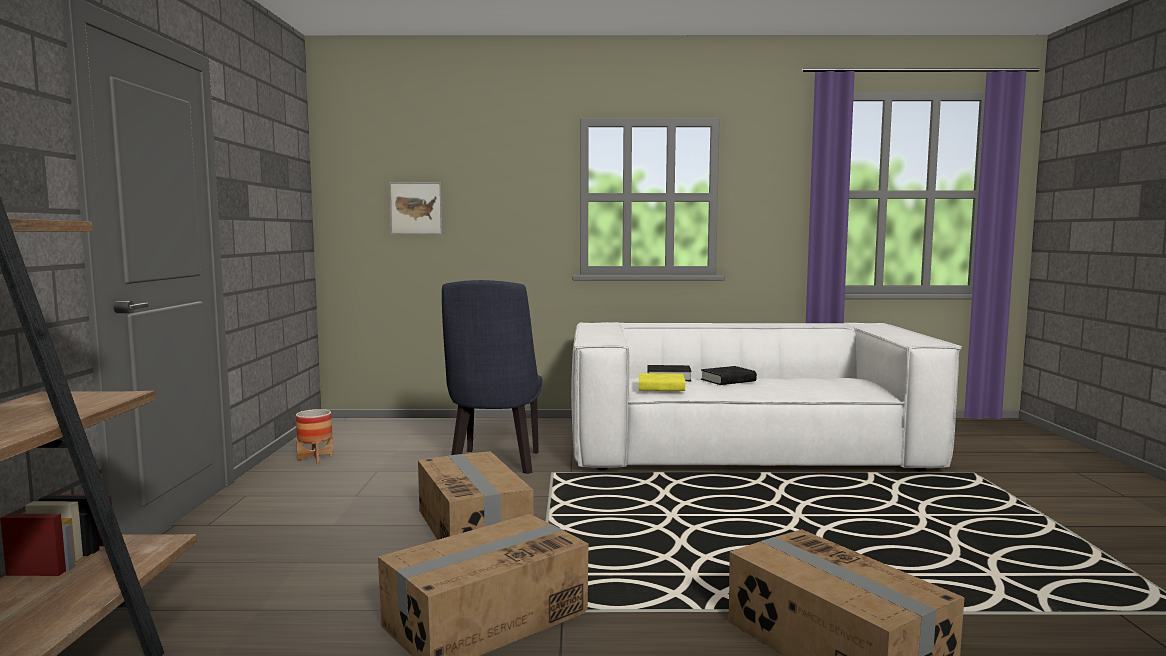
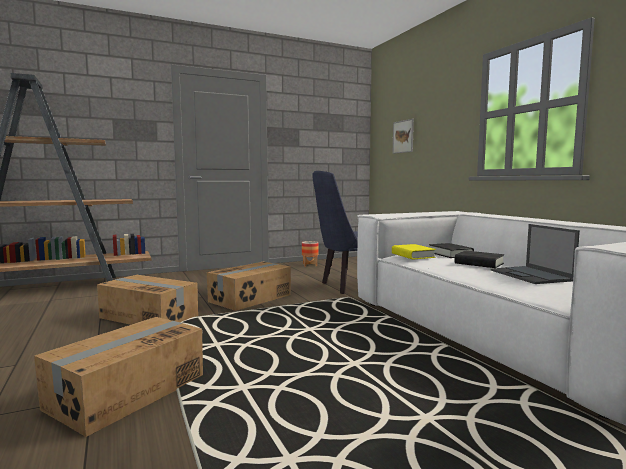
camera: 65 degrees right, 0 degrees up
(794, 380) = (531, 275): none -> laptop

